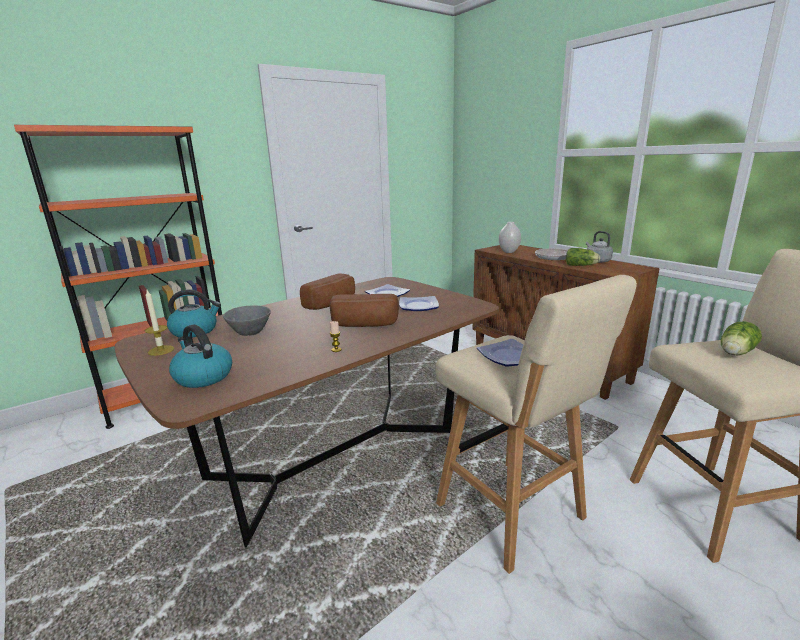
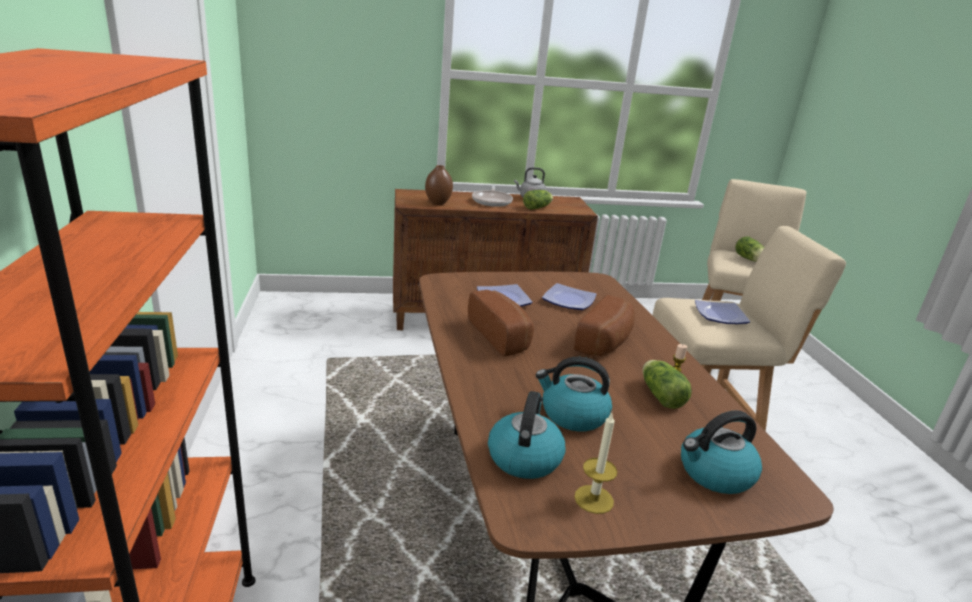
camera: 65 degrees left, 5 degrees up
(249, 333) = (572, 415): grey bowl -> kettle
(300, 349) = (660, 394): none -> lettuce
(508, 252) = (438, 203): white vase -> brown vase

